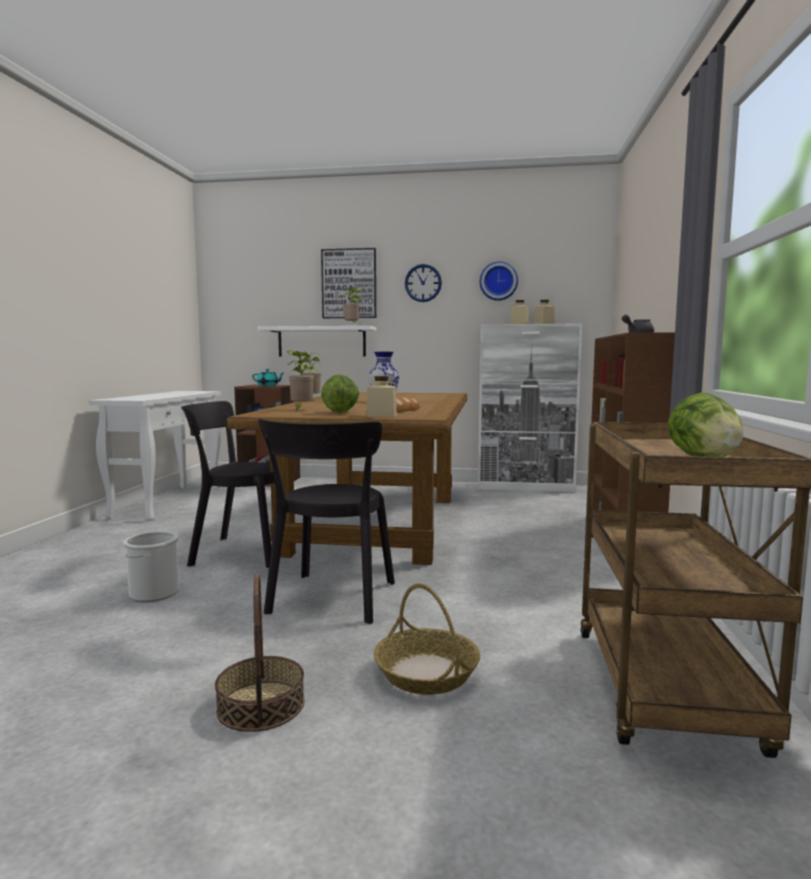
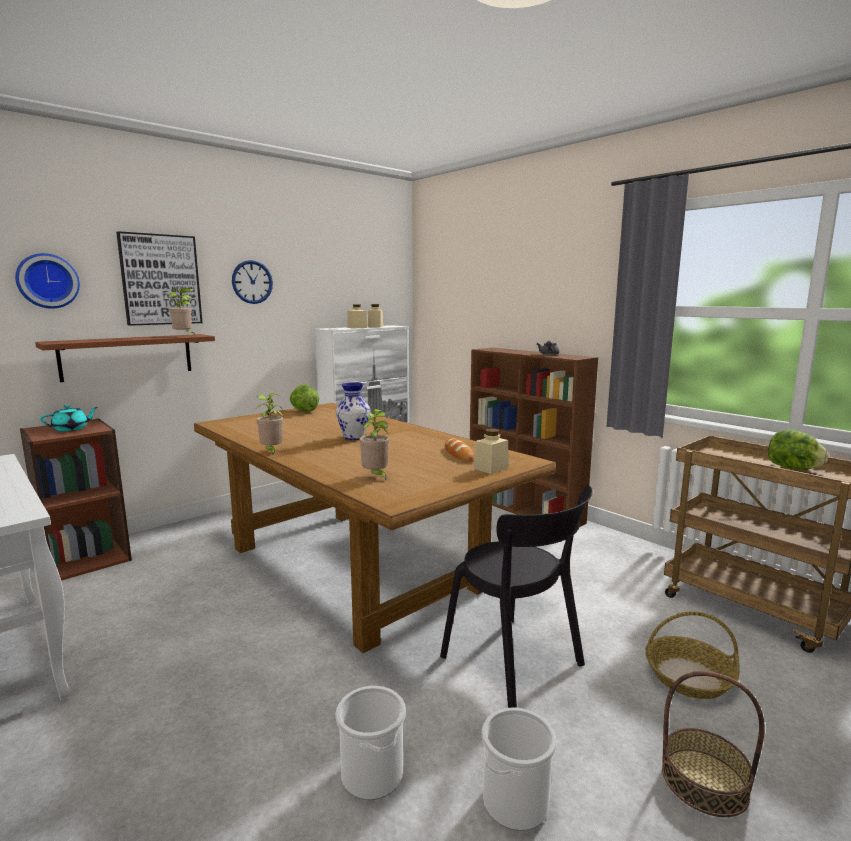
camera: 50 degrees left, 5 degrees up
(166, 637) = (515, 801): none -> bucket
(239, 552) = (316, 669): black chair -> none
(321, 342) = (127, 356): white shelf -> brown shelf
(340, 412) = (435, 472): lettuce -> lettuce (304, 411)
(498, 281) = (326, 283): wall clock -> wall clock (47, 281)

